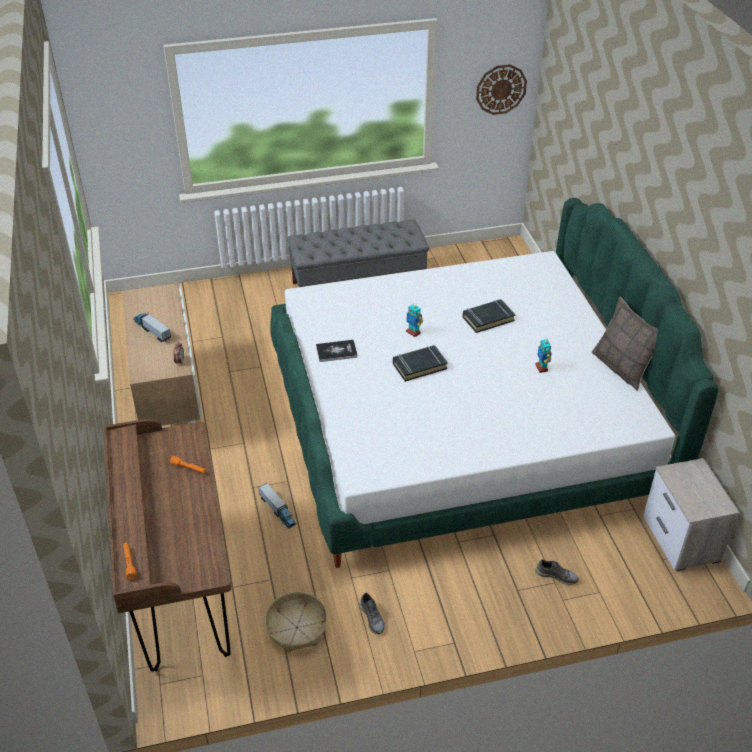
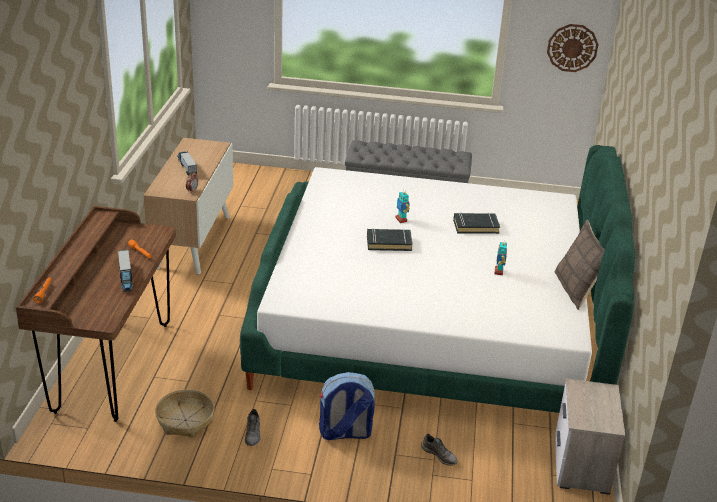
camera: 20 degrees right, 10 degrees down
(277, 510) = (227, 336): toy truck -> toy truck (126, 277)
(336, 351) = (325, 216): book -> none
(458, 583) = (345, 433): none -> backpack

